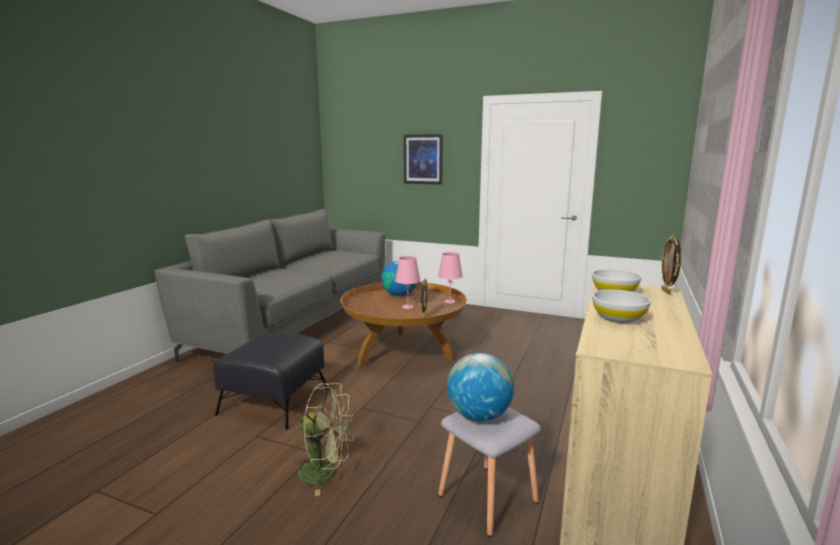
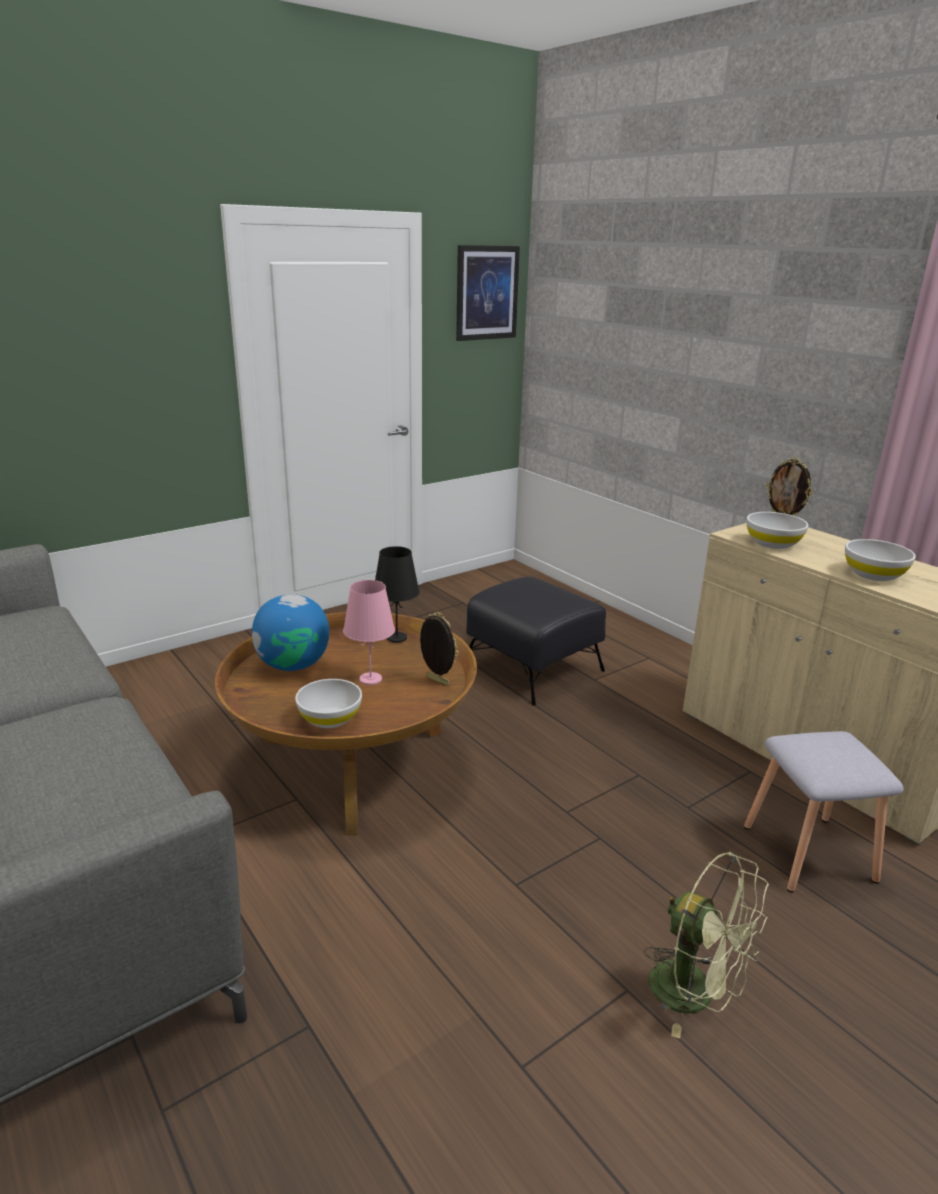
camera: 60 degrees left, 10 degrees up
(275, 401) = (397, 999): black ottoman -> black ottoman (532, 666)
(325, 473) = (695, 994): green fan -> green fan turned 90 degrees clockwise
(368, 309) = (329, 718): none -> white bowl
(423, 159) = (97, 350): picture -> picture (486, 293)
(450, 302) = (397, 637): pink table lamp -> black table lamp
(478, 416) = (833, 761): globe -> none

